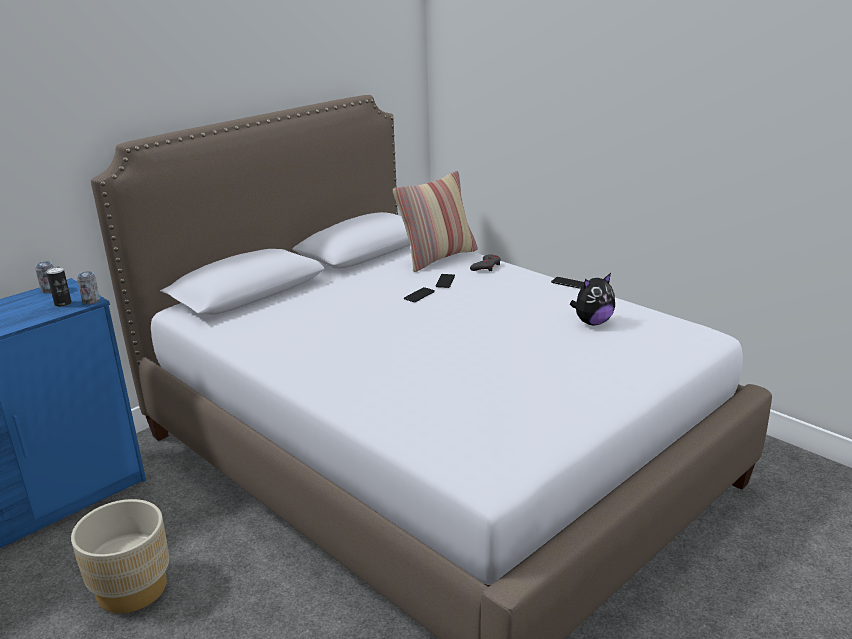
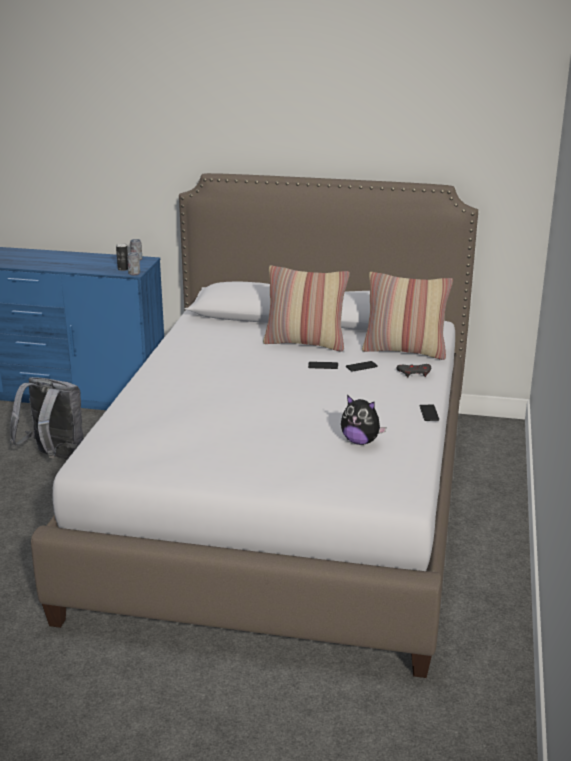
camera: 55 degrees right, 0 degrees up
(132, 589) = (54, 458): beige planter -> grey backpack
(358, 289) = (305, 343): none -> pillow

